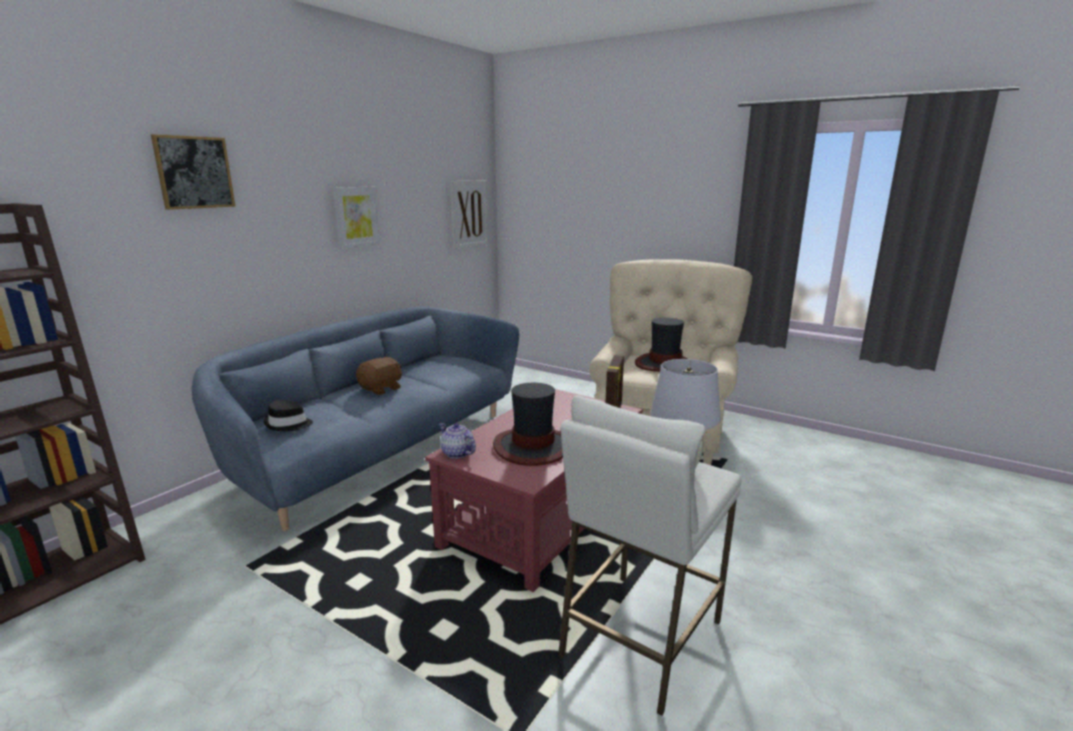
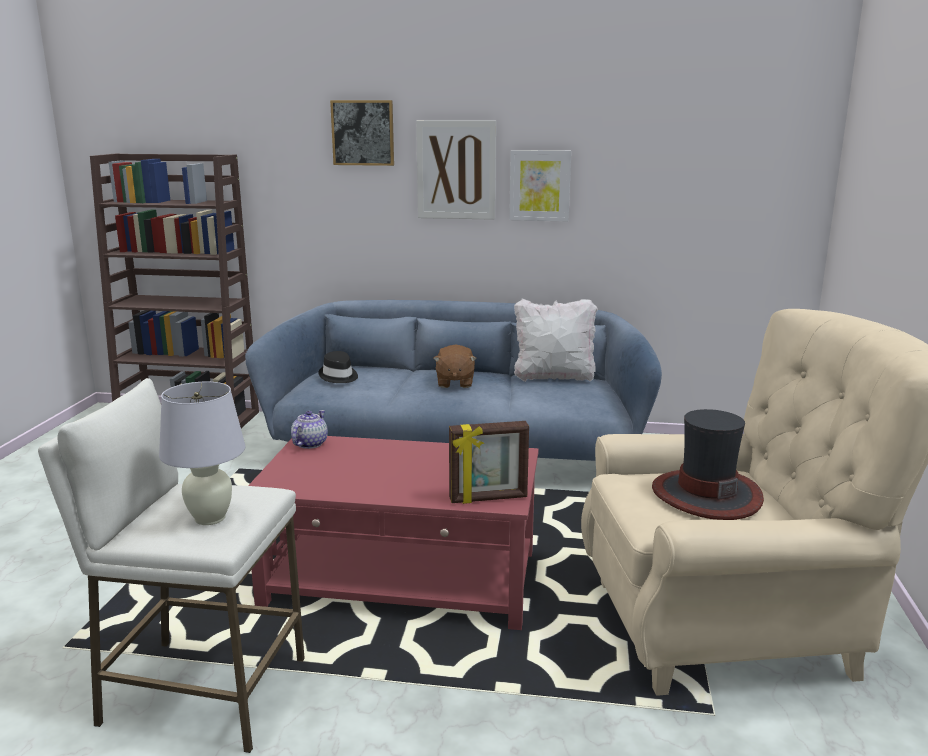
camera: 65 degrees right, 0 degrees up
(381, 389) = (454, 383): brown plush toy -> brown plush toy turned 75 degrees clockwise
(422, 362) = (554, 377): none -> white pillow
(469, 214) = (758, 197): picture -> picture (456, 170)
(533, 447) = (349, 473): hat -> none

